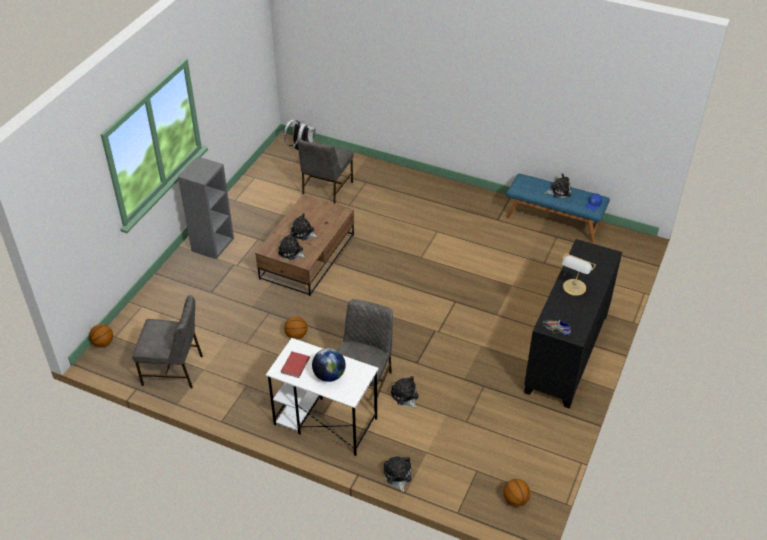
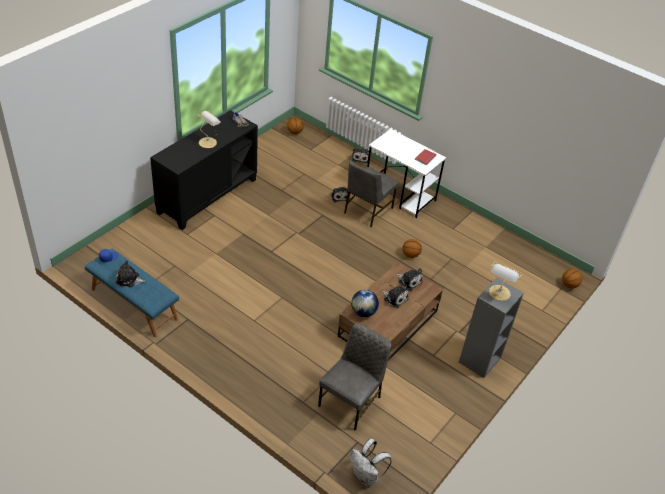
camera: 170 degrees left, 0 degrees up
(174, 370) = (509, 252): grey chair -> none
(202, 170) = (499, 293): none -> table lamp
(329, 375) = (403, 147): globe -> globe (363, 312)

